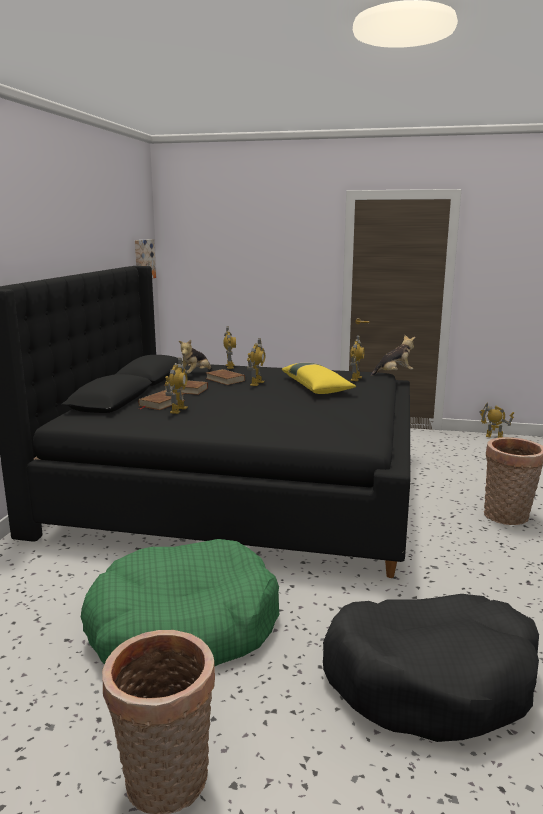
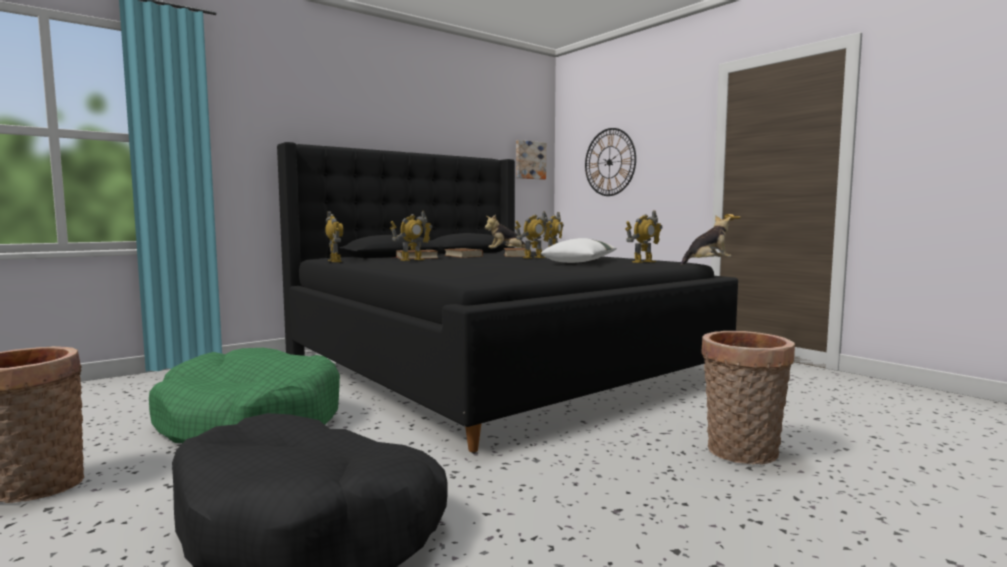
camera: 40 degrees right, 10 degrees down
(230, 264) = (609, 162): none -> wall clock
(317, 386) = (581, 262): yellow pillow -> white pillow
(394, 374) = (706, 264): plush toy -> plush toy turned 45 degrees counterclockwise
(494, 436) = (914, 389): toy robot -> toy robot (335, 261)

